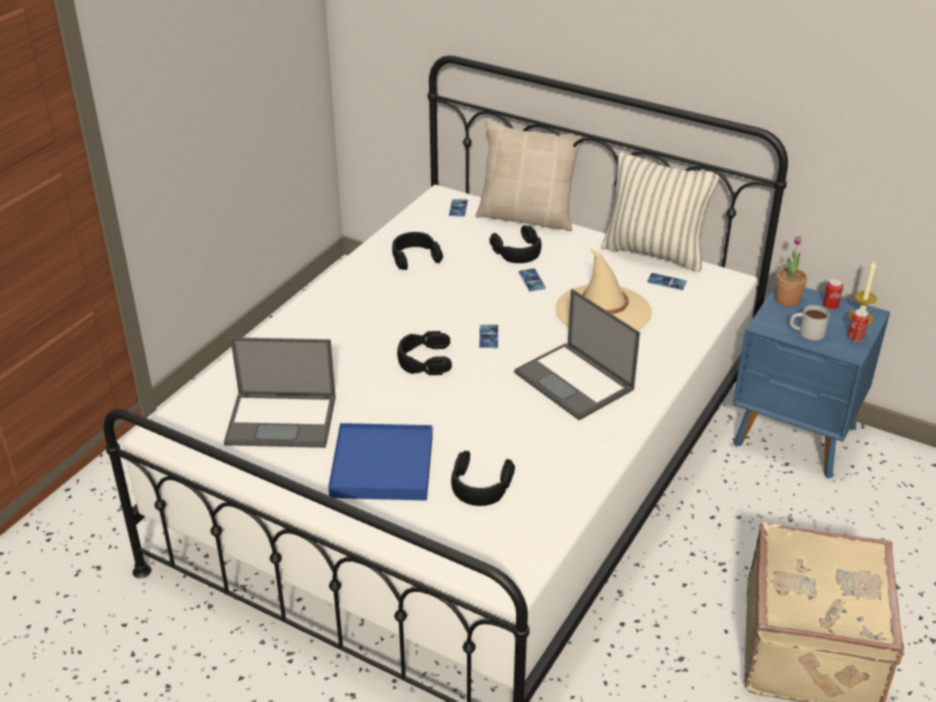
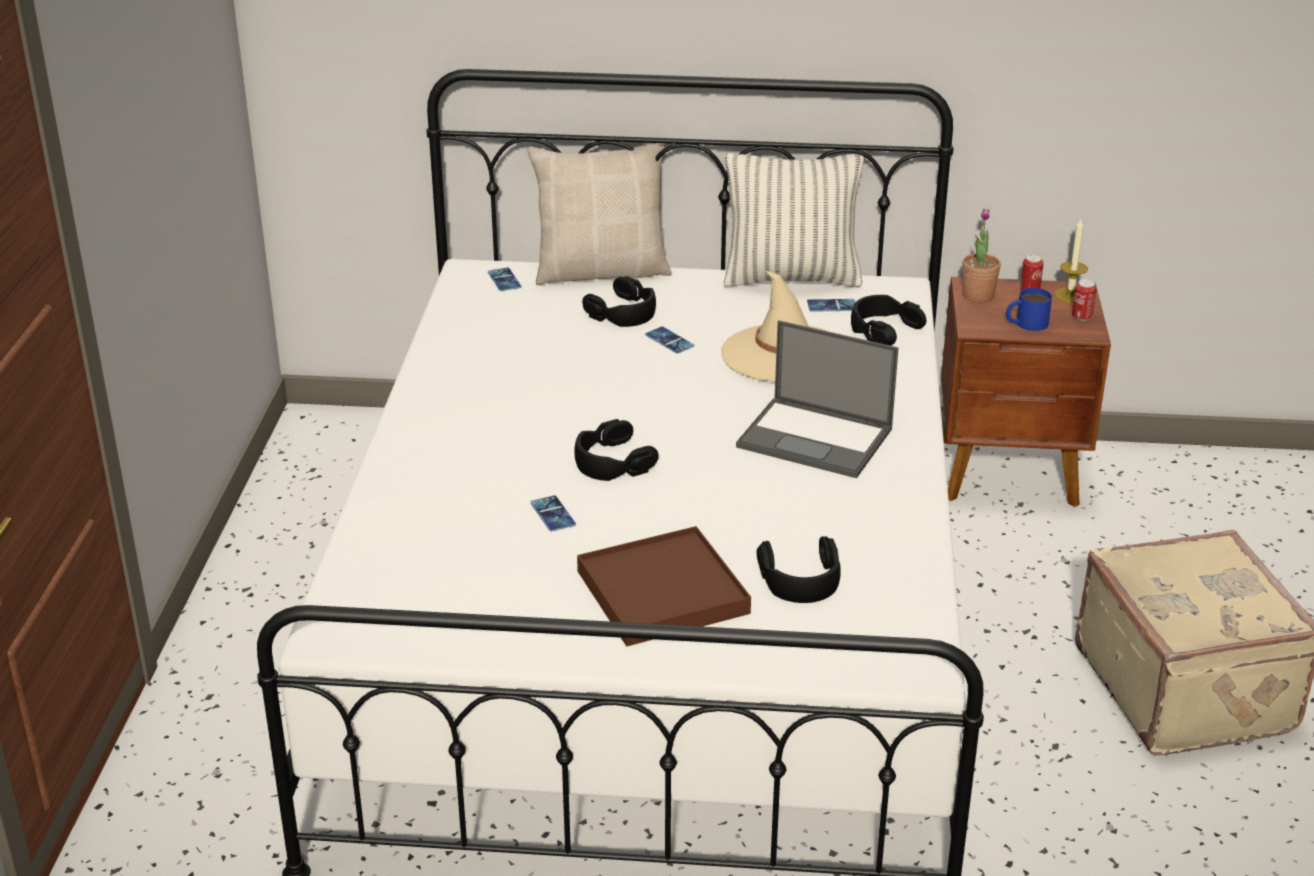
camera: 25 degrees left, 5 degrees down
(283, 420) = (486, 577): laptop -> none
(382, 466) = (662, 592): blue tray -> brown tray
(415, 257) = (496, 348): black headphones -> black headphones (883, 329)
(488, 337) = (670, 415): phone -> phone (553, 514)
(795, 438) = (1010, 474): blue nightstand -> brown nightstand
(806, 332) = (1025, 324): white mug -> blue mug

